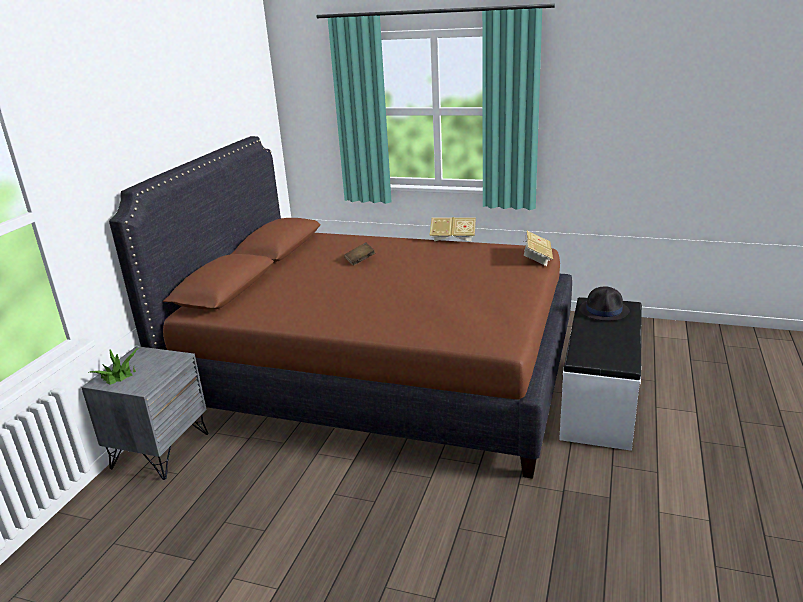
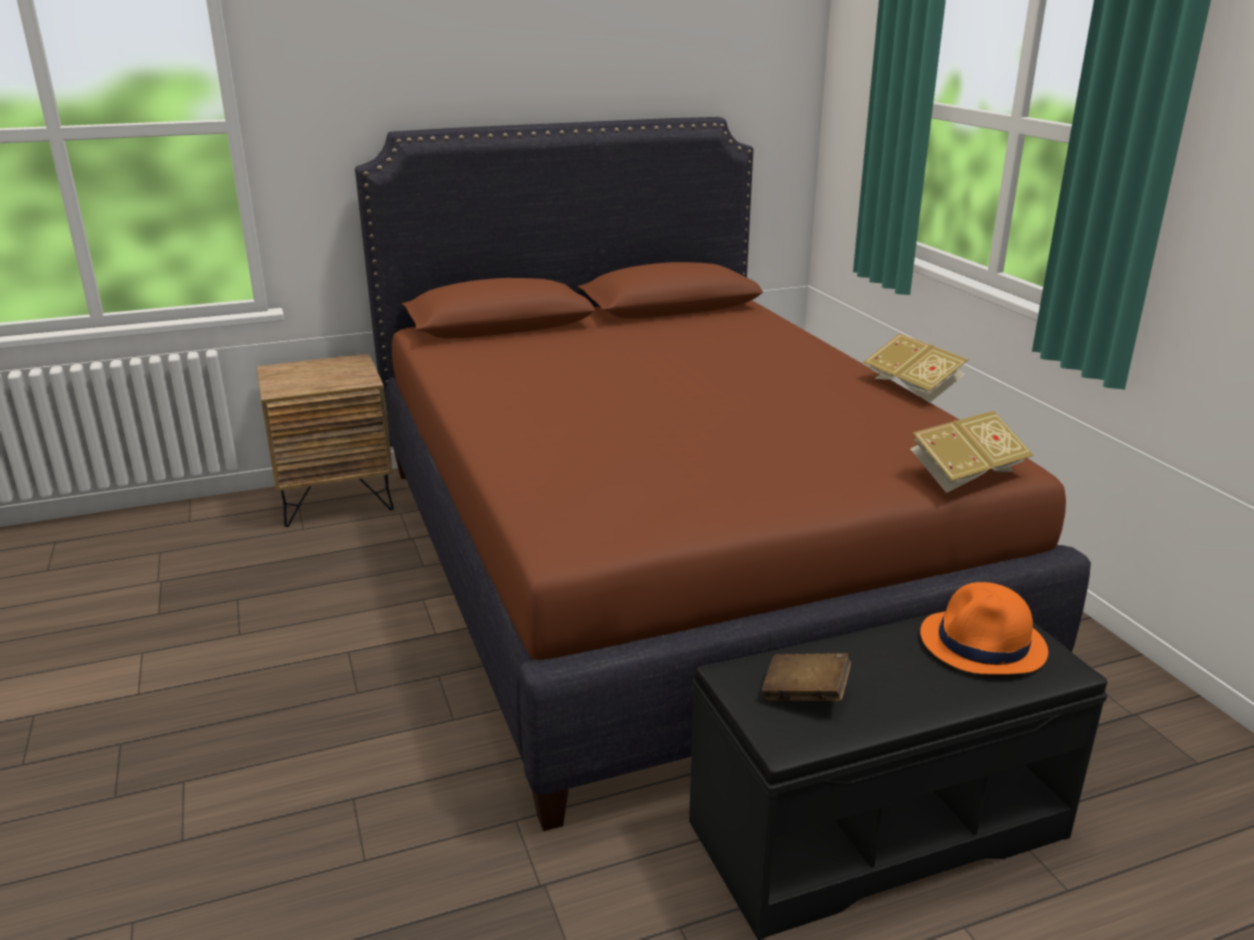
camera: 50 degrees right, 0 degrees up
(118, 375) = (295, 371): potted plant -> none
(160, 450) = (335, 498): grey nightstand -> brown nightstand
(360, 260) = (711, 358): brown book -> brown book (805, 694)
(598, 401) = (876, 827): white bench -> black bench
(604, 311) = (983, 644): black hat -> orange hat

